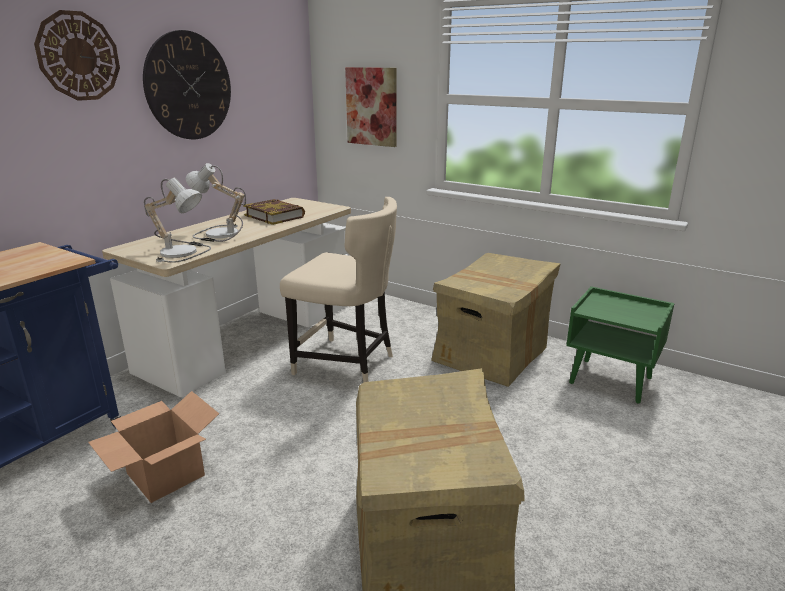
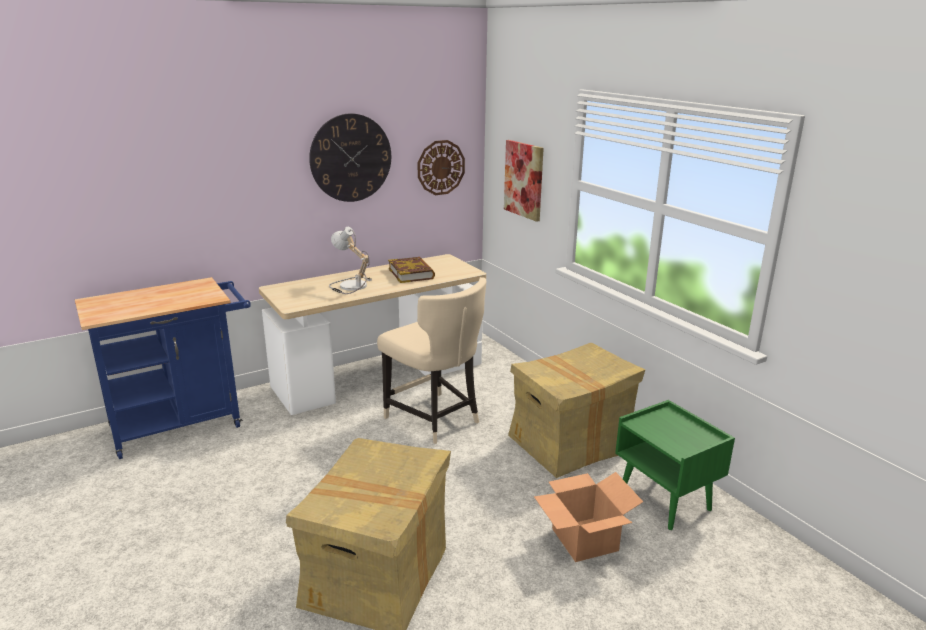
camera: 25 degrees right, 0 degrees up
(78, 56) = (258, 141): wall clock -> wall clock (440, 167)
(166, 474) = (245, 471): cardboard box -> cardboard box (585, 540)
(183, 251) = (310, 299): table lamp -> none

